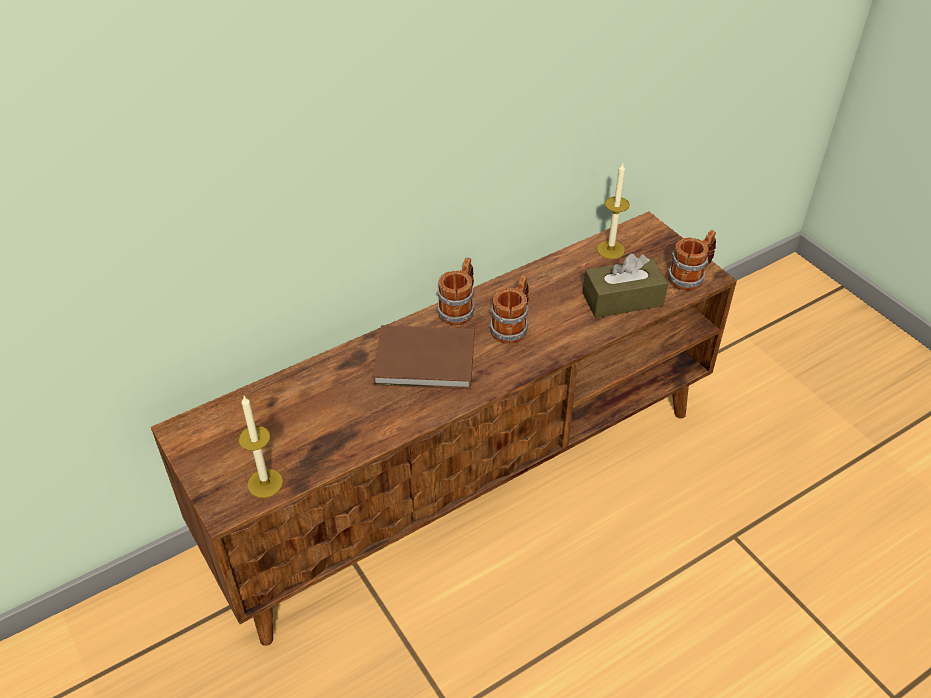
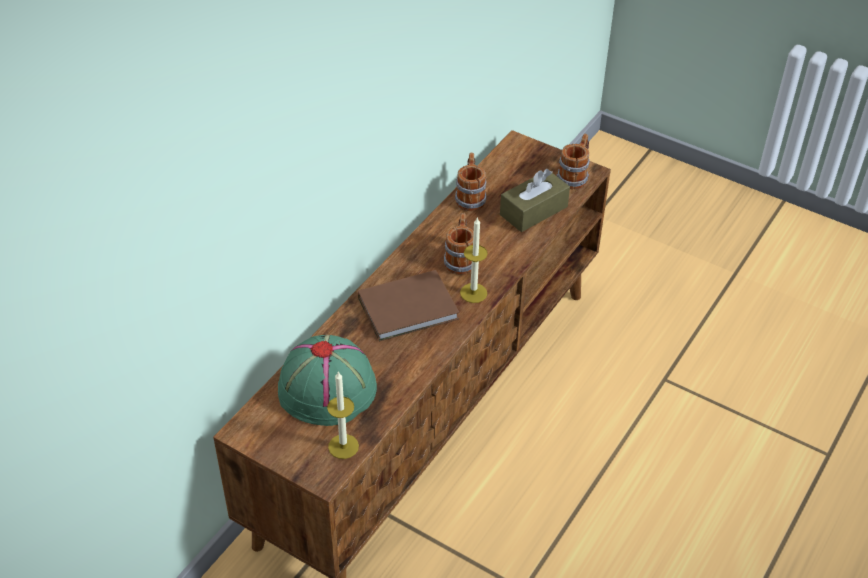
camera: 25 degrees left, 0 degrees up
(291, 416) = (328, 388): none -> green hat
(459, 308) = (408, 257): mug -> mug (470, 197)
(610, 249) = (500, 172): candle -> candle (473, 293)

